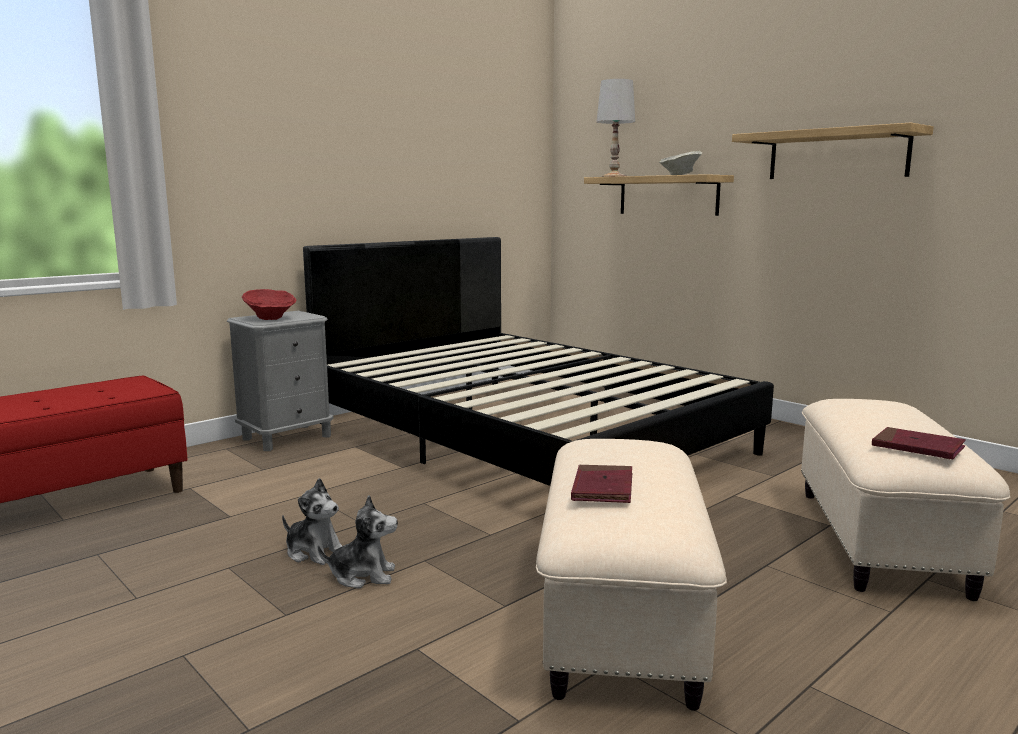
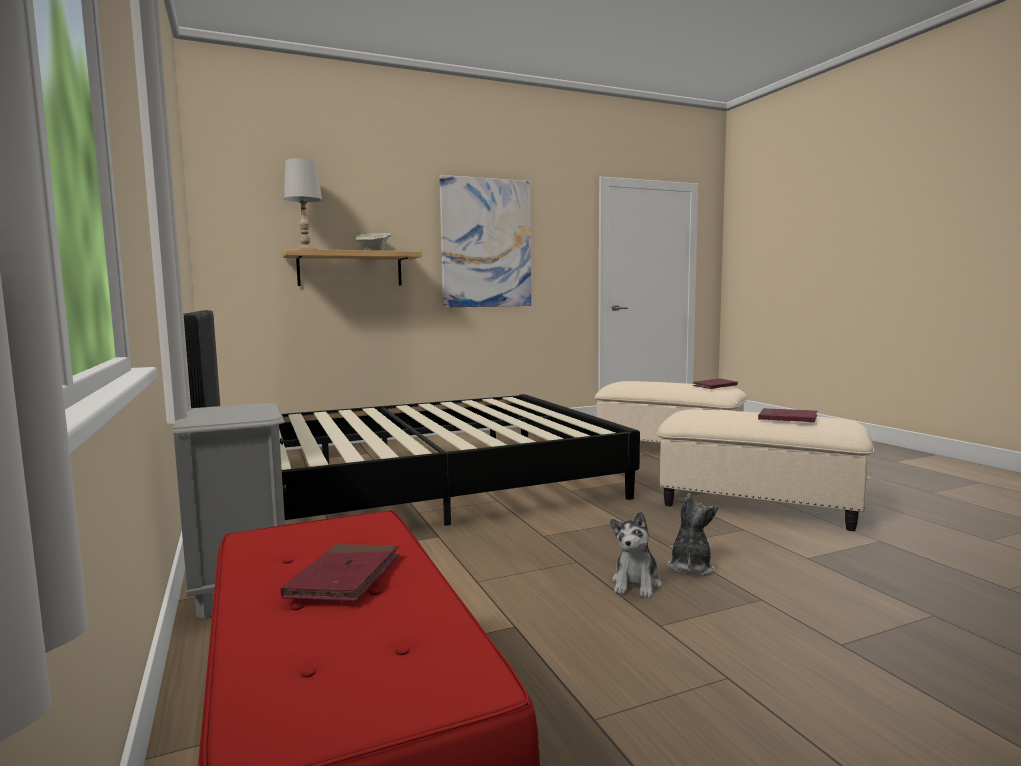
camera: 70 degrees left, 5 degrees down
(60, 399) = (344, 578): none -> red book
(270, 319) = (240, 415): red bowl -> none
(314, 552) = (636, 584): plush toy -> plush toy turned 150 degrees clockwise
(837, 155) = (486, 243): shelf -> picture

